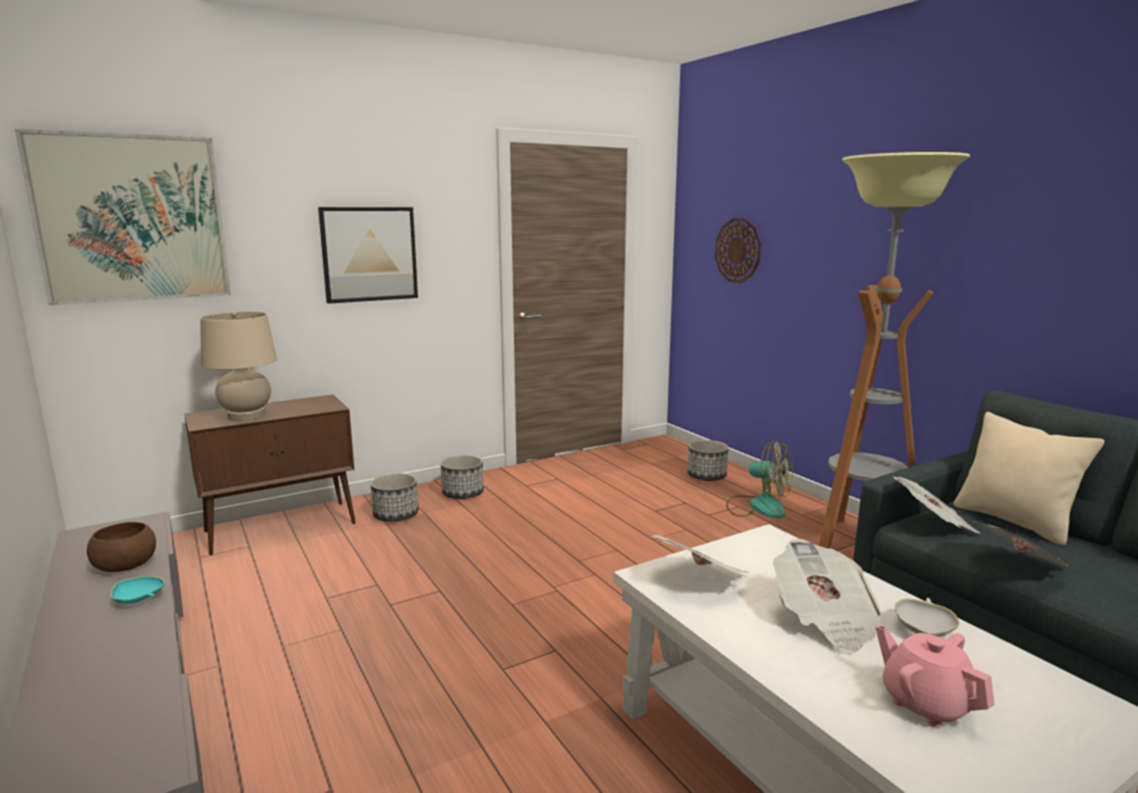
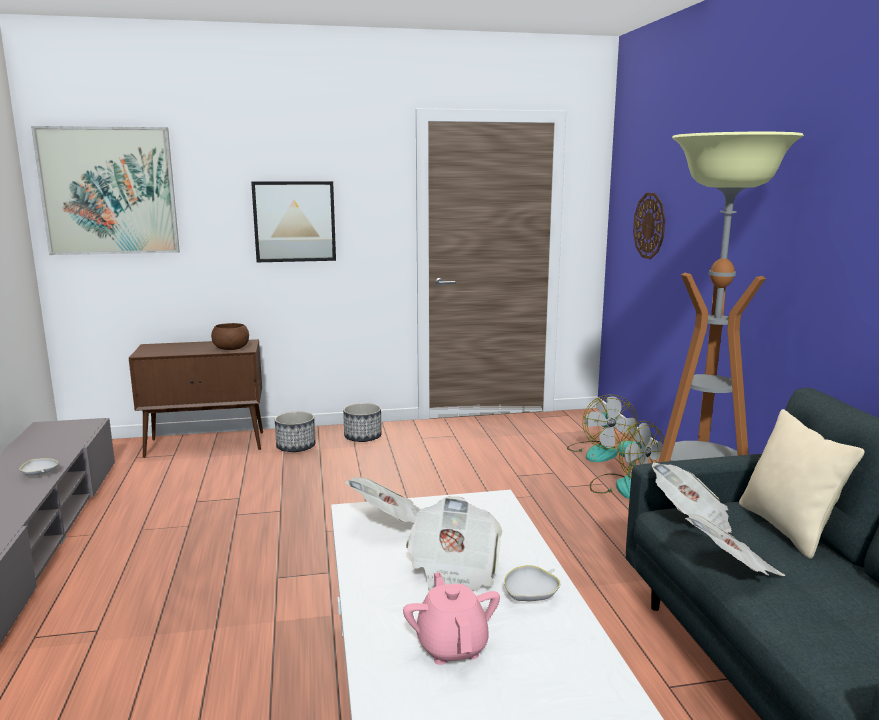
camera: 20 degrees right, 0 degrees up
(126, 565) = (52, 450): brown bowl -> brown bowl (231, 348)
(138, 599) = (40, 474): turquoise bowl -> white bowl
(246, 416) = (178, 350): beige table lamp -> none
(706, 476) = (599, 451): planter -> fan

